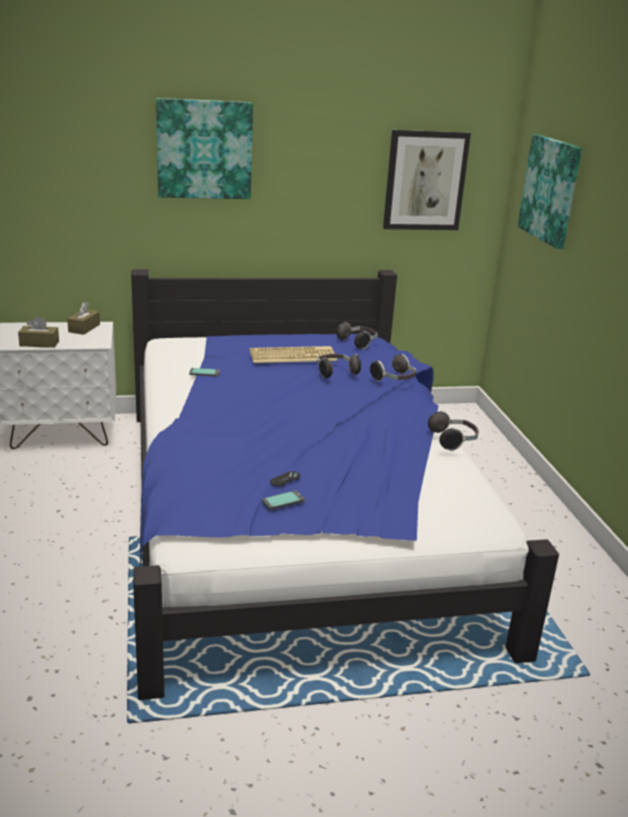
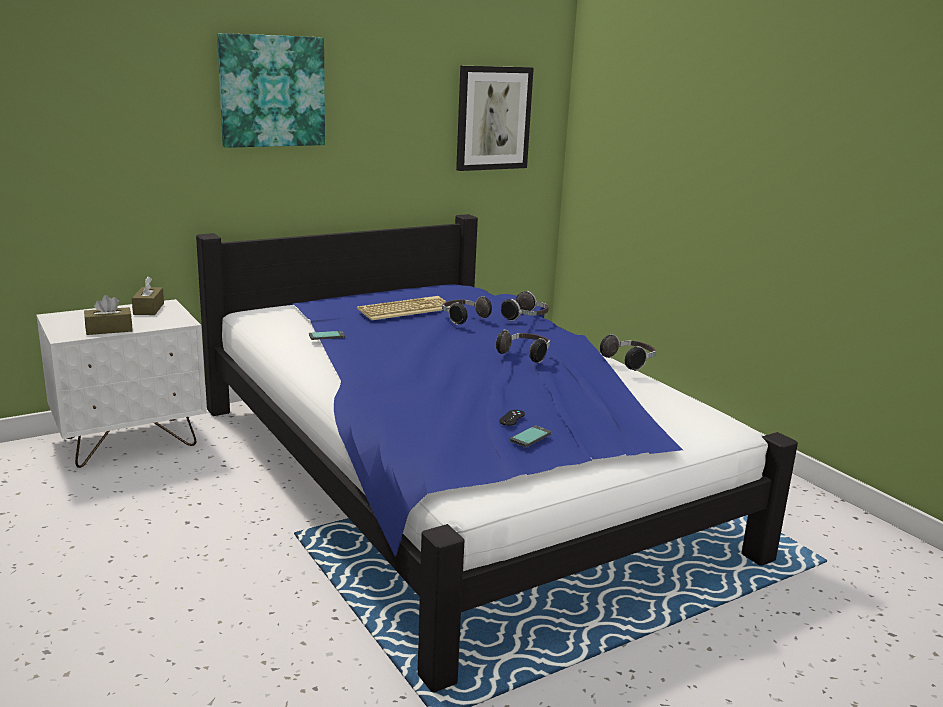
camera: 20 degrees left, 5 degrees down
(358, 343) = (456, 291): headphones -> headphones (525, 355)
(550, 190) = (629, 116): picture -> none

